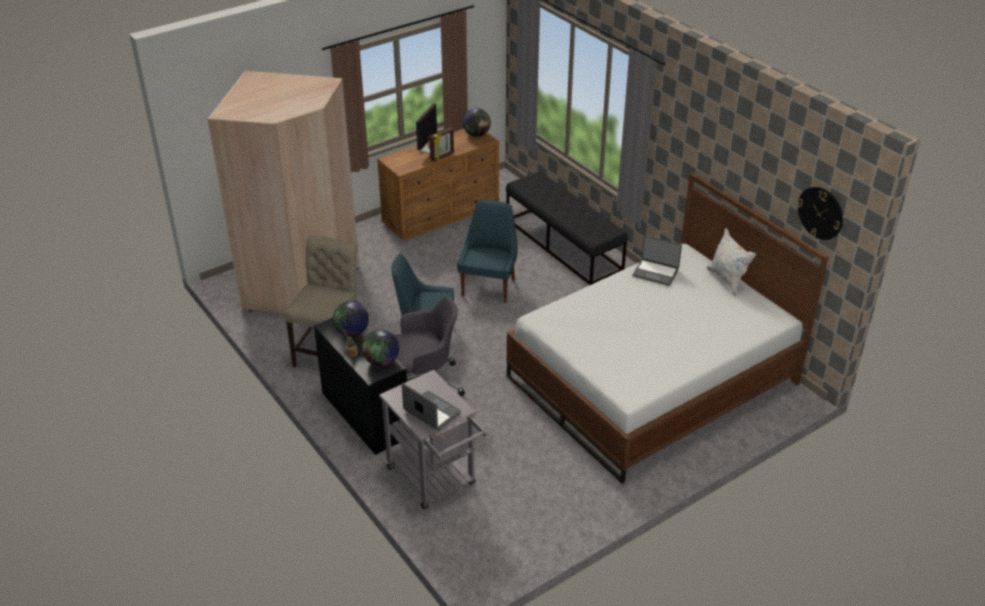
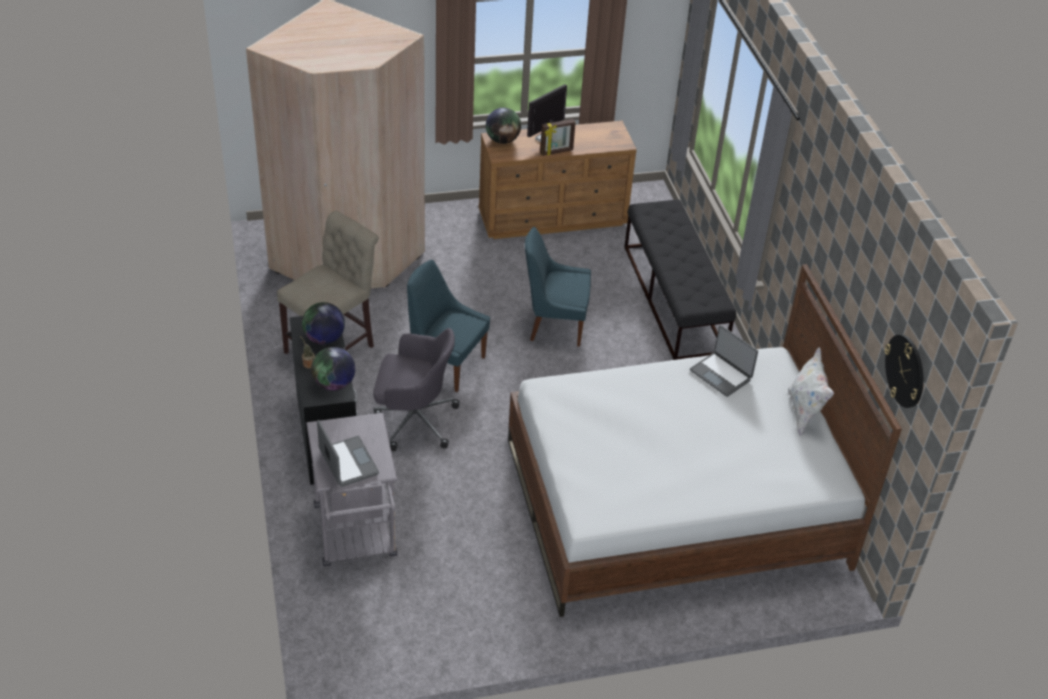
camera: 20 degrees right, 5 degrees up
(476, 134) = (615, 134): globe -> globe (502, 140)
(489, 286) = (554, 324): blue chair -> blue chair turned 120 degrees counterclockwise

